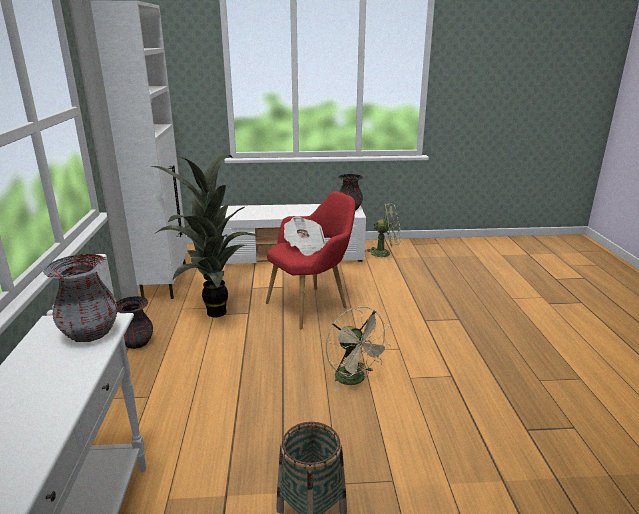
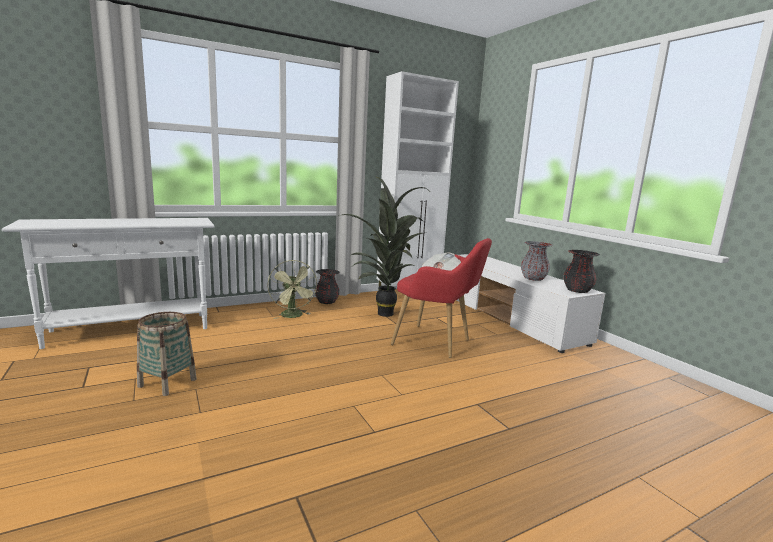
camera: 65 degrees right, 10 degrees down
(90, 333) = (188, 222): grey vase -> grey vase (533, 278)
(355, 379) = (332, 378): beige fan -> none
(385, 253) = (605, 363): green fan -> green fan (293, 316)

